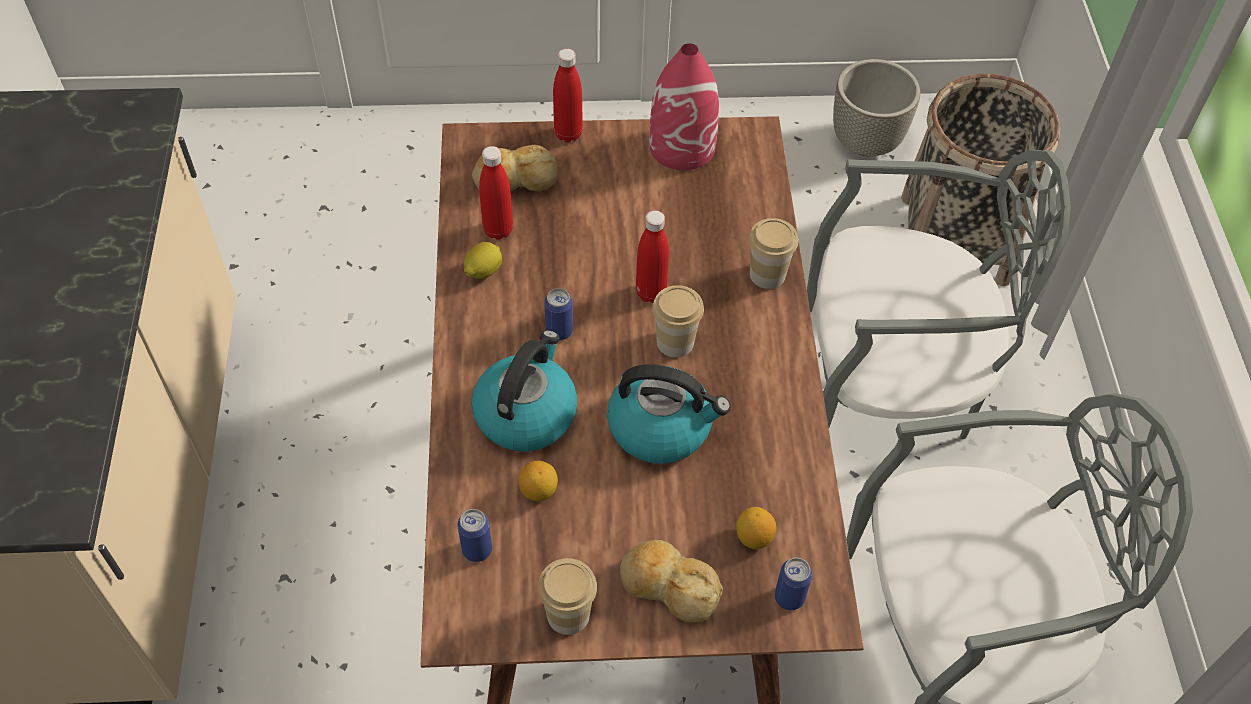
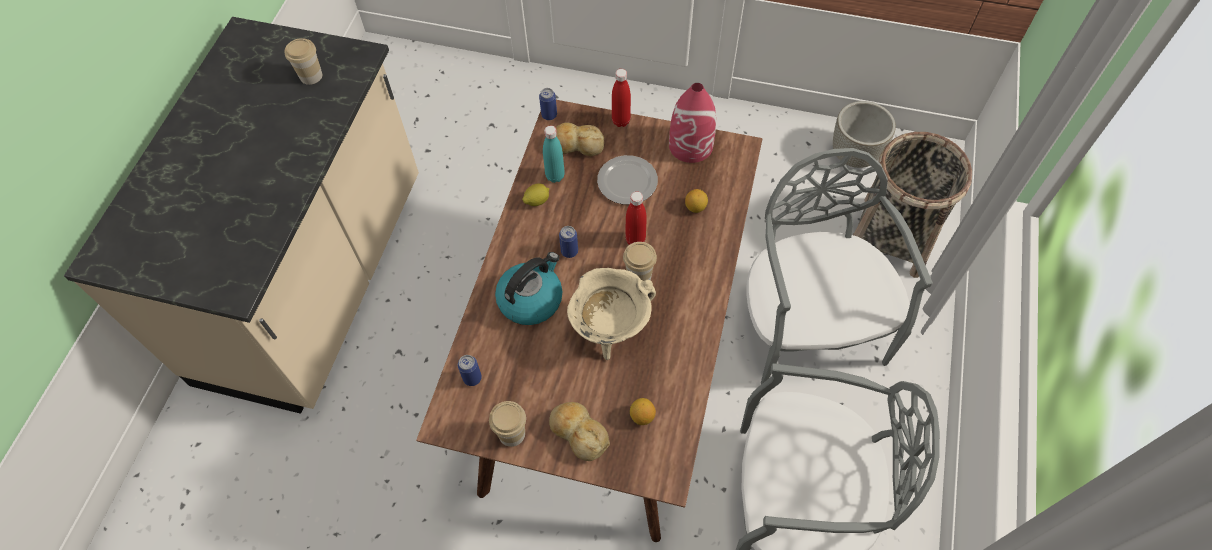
camera: 20 degrees right, 5 degrees up
(498, 230) = (555, 176): red bottle -> turquoise bottle
(539, 490) = (521, 351): lemon -> lemon (695, 207)
(609, 214) = (627, 181): none -> plate
(661, 427) = (610, 329): kettle -> beige cooking pot
(767, 274) = (714, 245): cup -> cup (311, 76)
(789, 597) = (650, 461): can -> can (549, 115)
(887, 386) = (809, 326): grey chair -> grey chair turned 120 degrees counterclockwise

